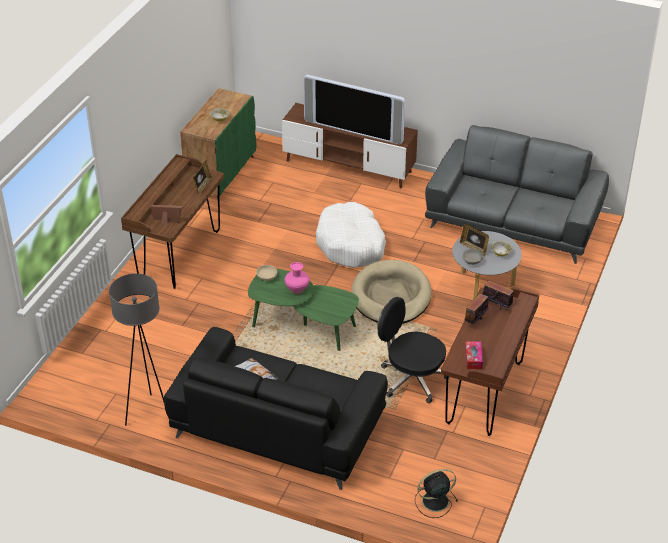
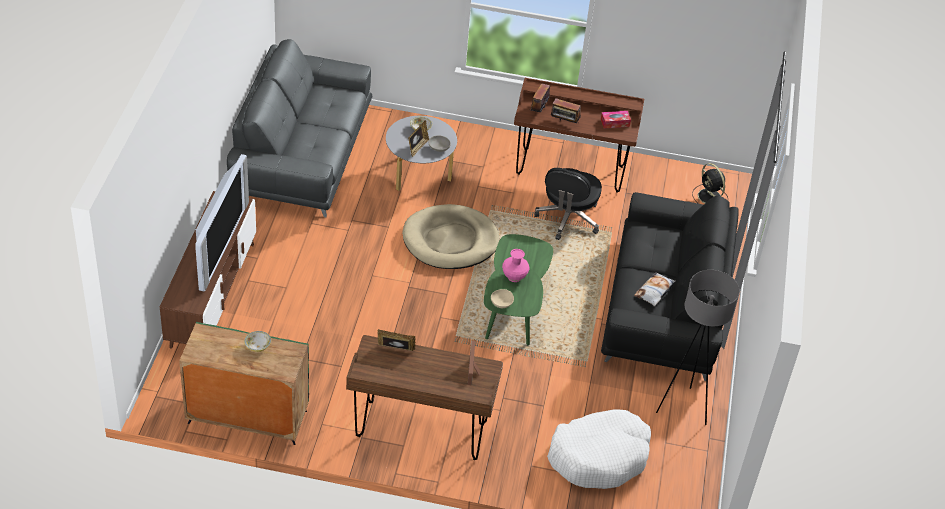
camera: 105 degrees left, 5 degrees up
(351, 244) = (369, 279): white dog bed -> white dog bed (599, 456)

